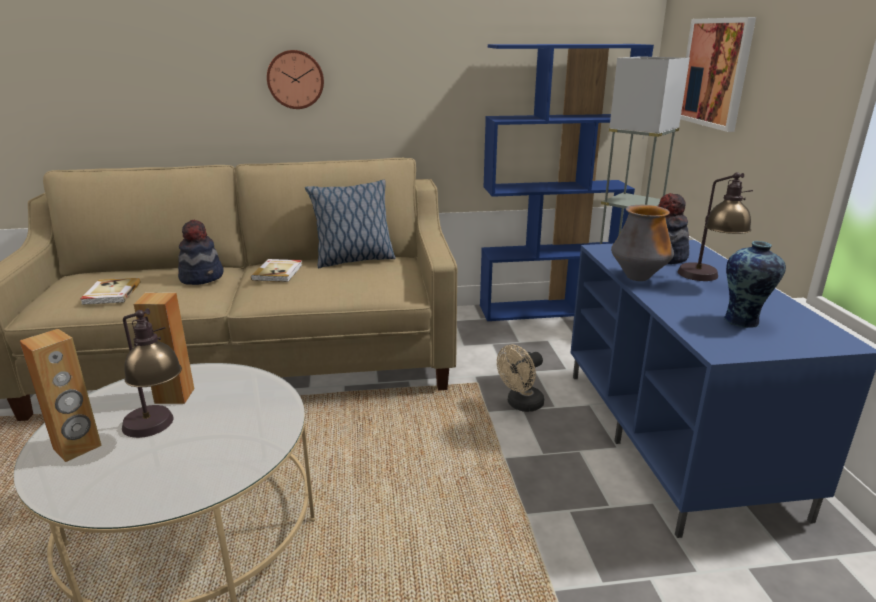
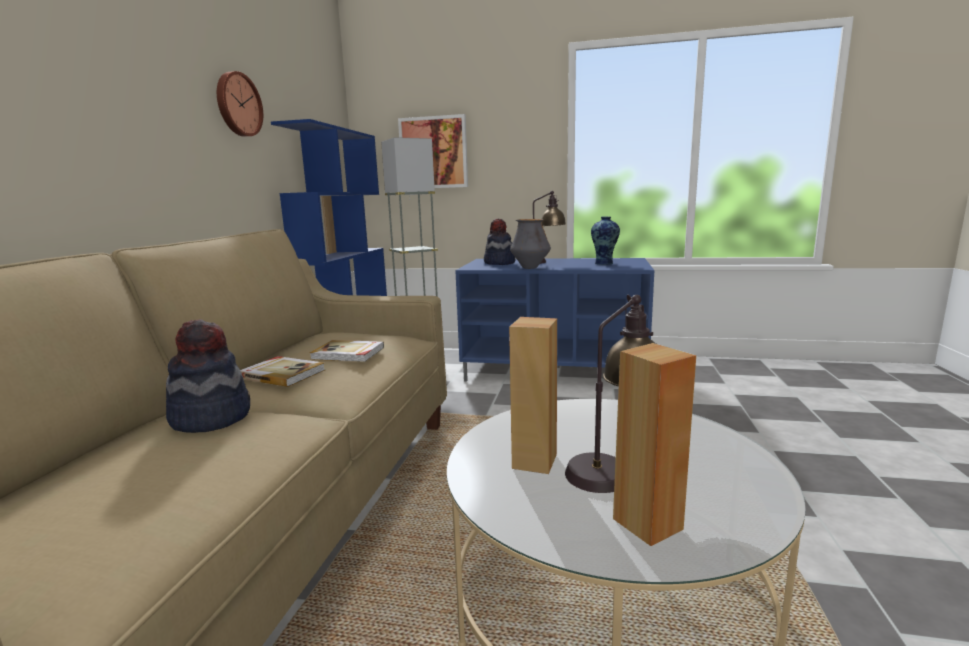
camera: 70 degrees left, 10 degrees down
(111, 293) = (152, 494): book -> book (348, 354)
(295, 79) = (97, 133): wall clock -> wall clock (237, 104)
(353, 260) = (303, 345): pillow -> none
(521, 405) = (486, 403): beige fan -> none

